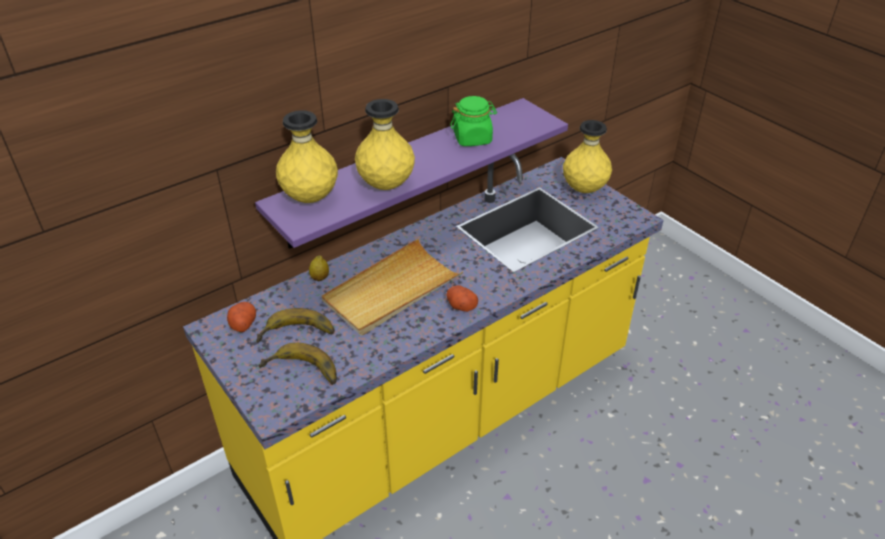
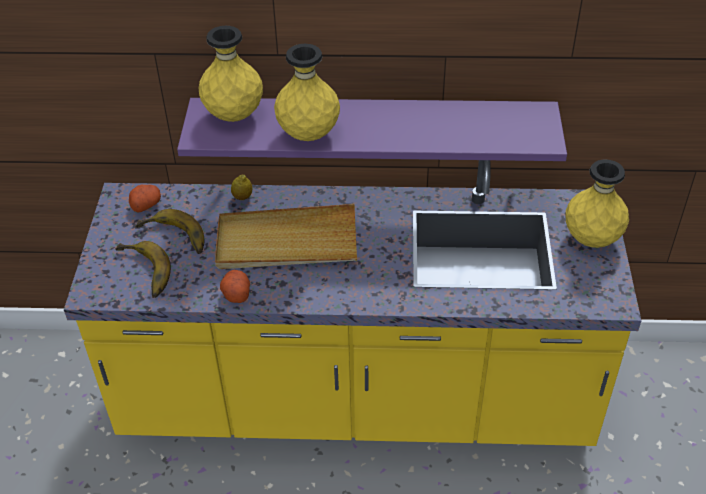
camera: 40 degrees right, 5 degrees up
(460, 305) = (328, 290): potato -> potato (236, 293)
(473, 138) = (446, 124): green jar -> none

